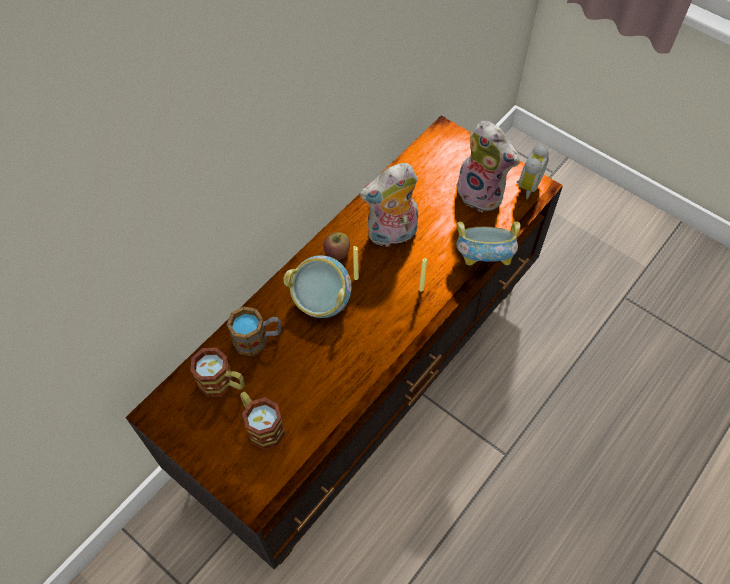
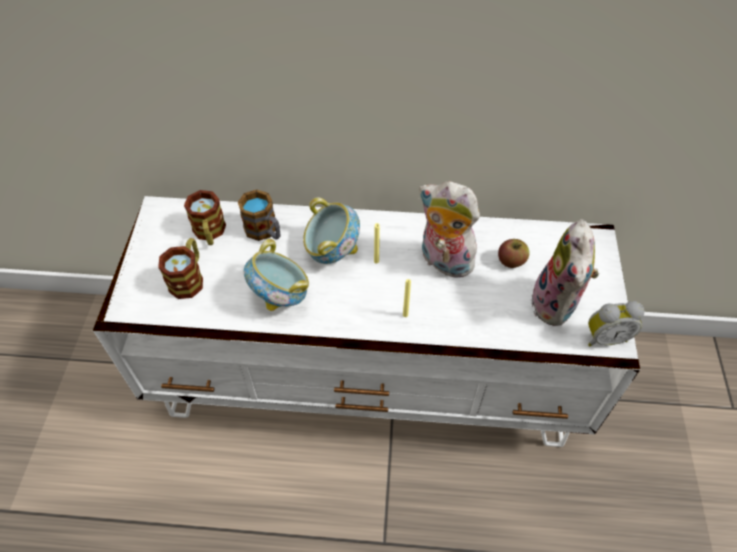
camera: 55 degrees right, 5 degrees down
(337, 253) = (390, 235): apple -> apple (511, 261)
(365, 380) = (369, 379): brown tv stand -> white tv stand
(483, 259) = (483, 346): bowl -> bowl (281, 296)

